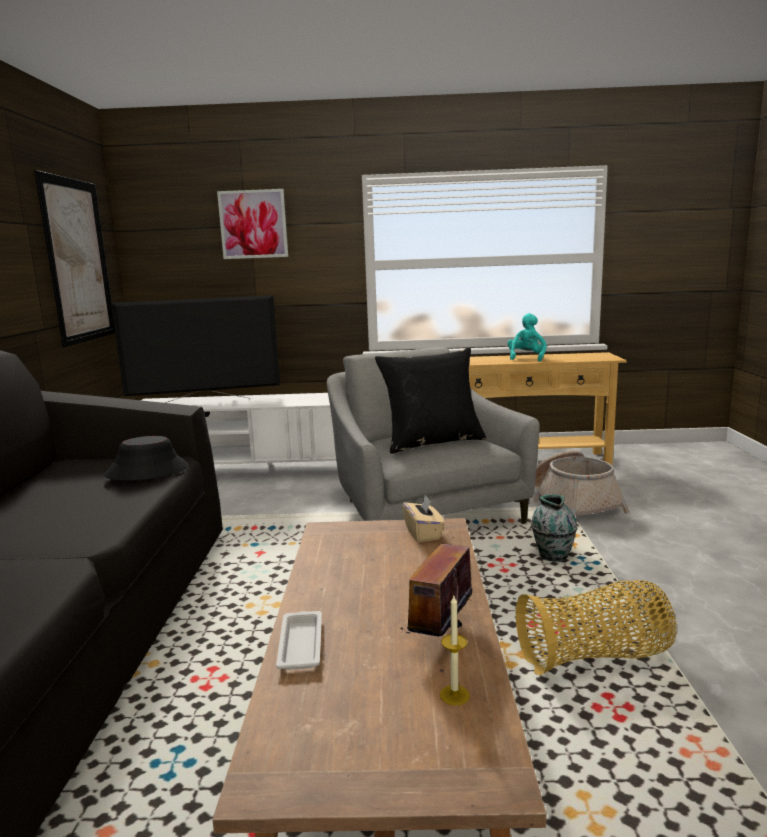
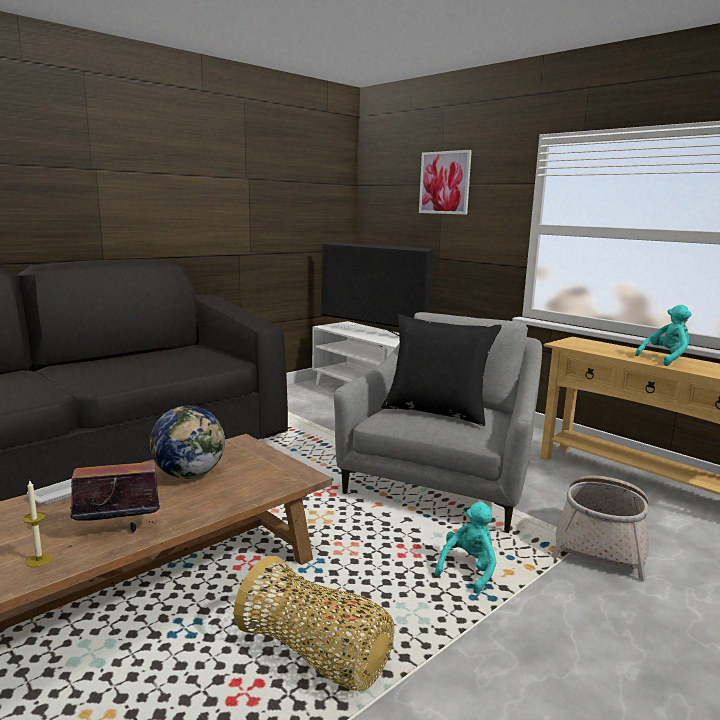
camera: 45 degrees right, 0 degrees up
(78, 261) = (301, 207): picture -> none
(147, 471) = (208, 364): black hat -> none
(362, 571) = (190, 474): none -> globe
(423, 533) = (279, 473): beige tissue box -> none
(553, 556) = (469, 570): vase -> turquoise plush toy

